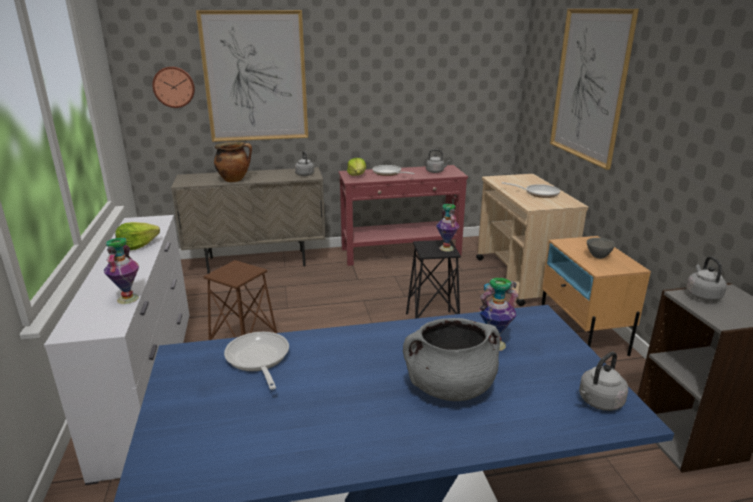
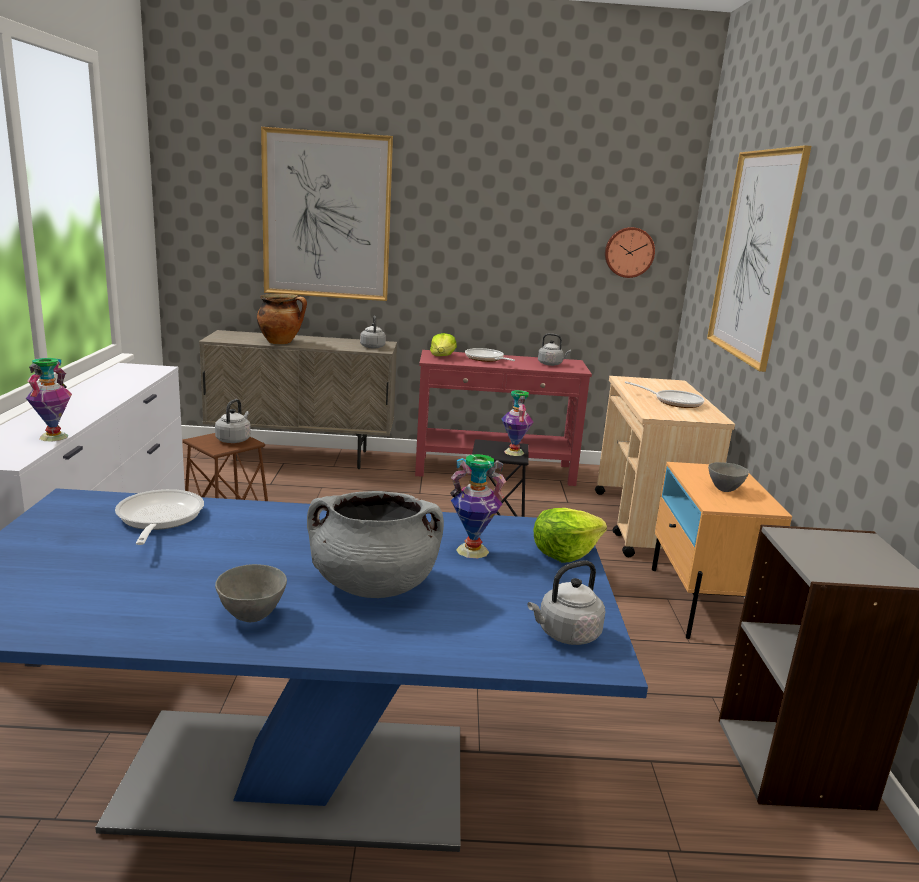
camera: 10 degrees right, 5 degrees down
(137, 245) = (110, 389): lettuce -> lettuce (565, 552)
(174, 87) = (225, 219): wall clock -> wall clock (629, 252)
(387, 432) = (252, 616): none -> grey bowl
(702, 295) = (816, 538): grey kettle -> grey kettle (234, 439)

